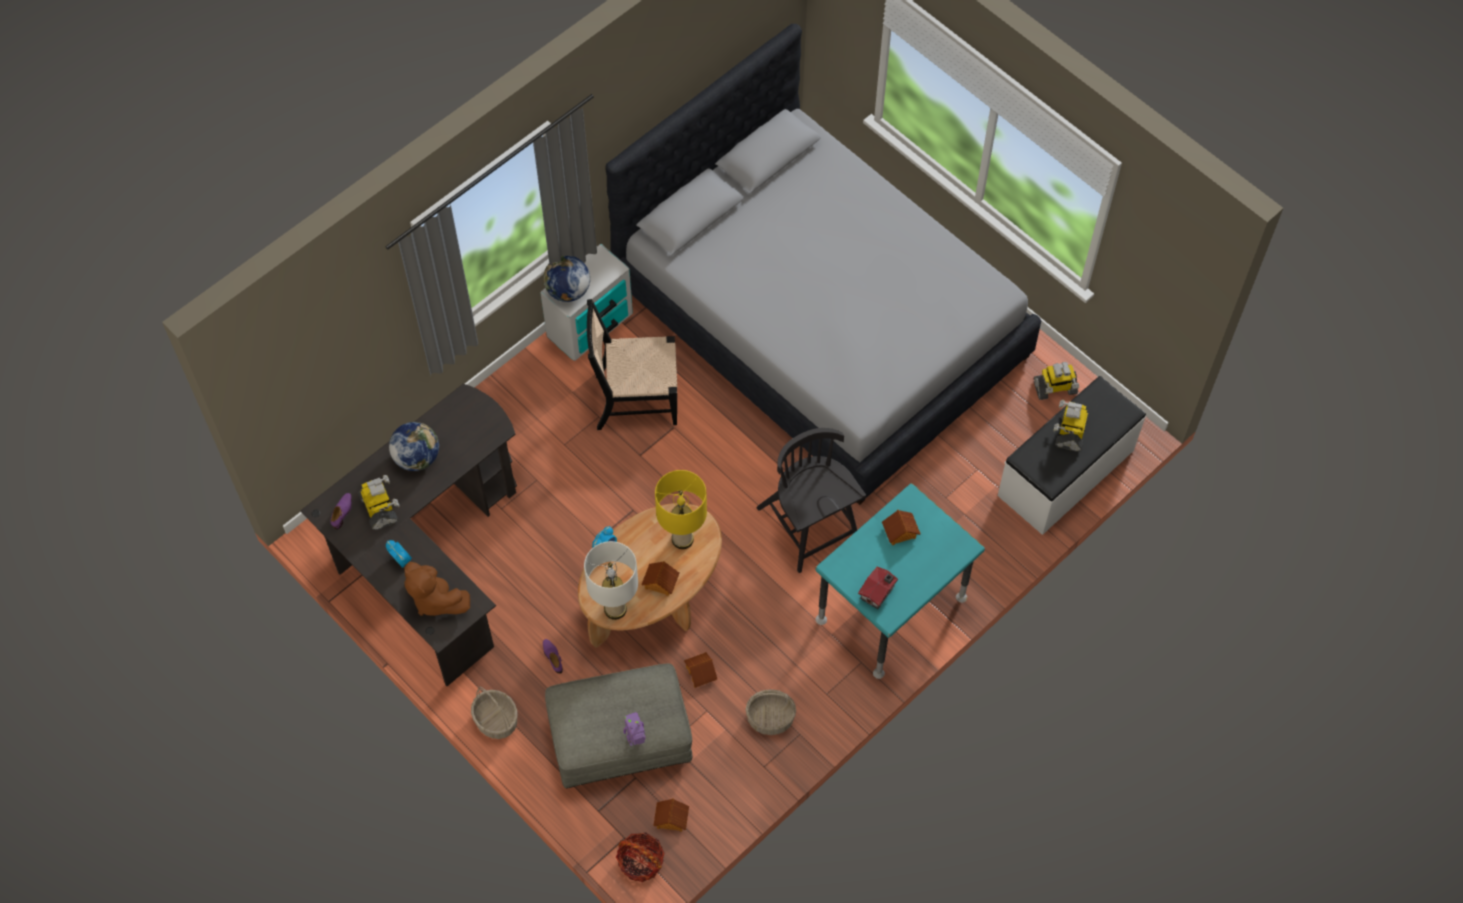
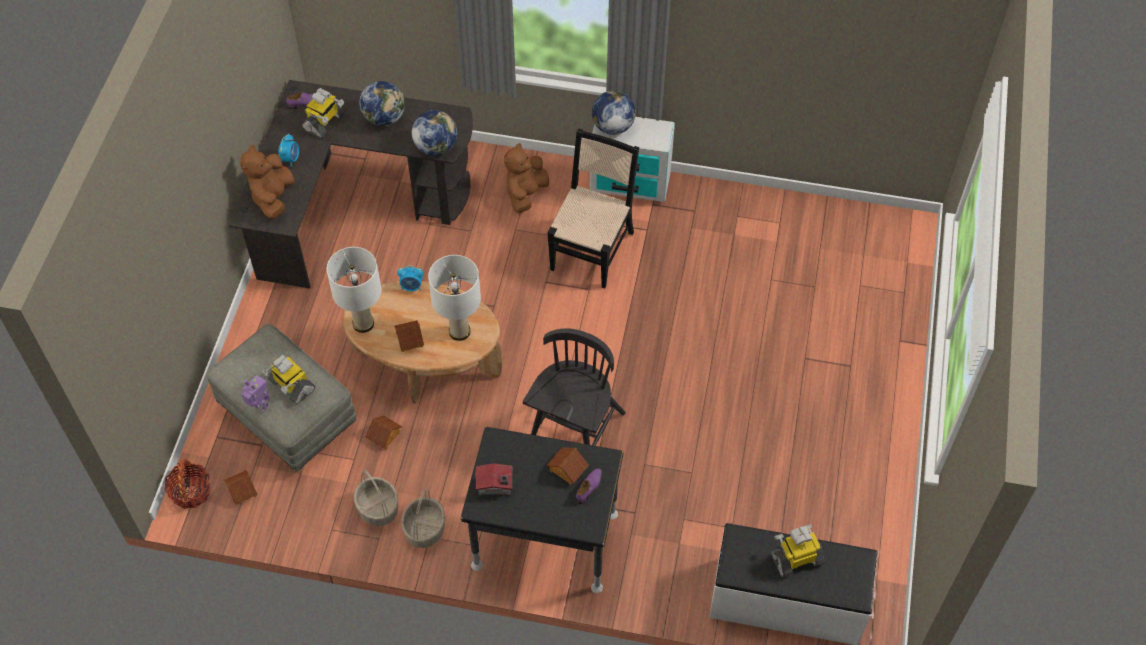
camera: 55 degrees right, 5 degrees down
(486, 436) = (436, 147): none -> globe
(495, 720) = (249, 326): basket -> basket (424, 529)
(532, 413) = (525, 194): none -> brown plush toy
(553, 657) = (327, 330): purple shoe -> purple shoe (589, 487)
(635, 400) = (592, 251): chair -> chair turned 60 degrees clockwise
(682, 539) = (459, 331): yellow table lamp -> white table lamp
(820, 320) = (773, 330): grey bed -> none
(892, 609) = (544, 540): turquoise desk -> black desk
(1055, 388) = (864, 543): toy robot -> toy robot (291, 385)

